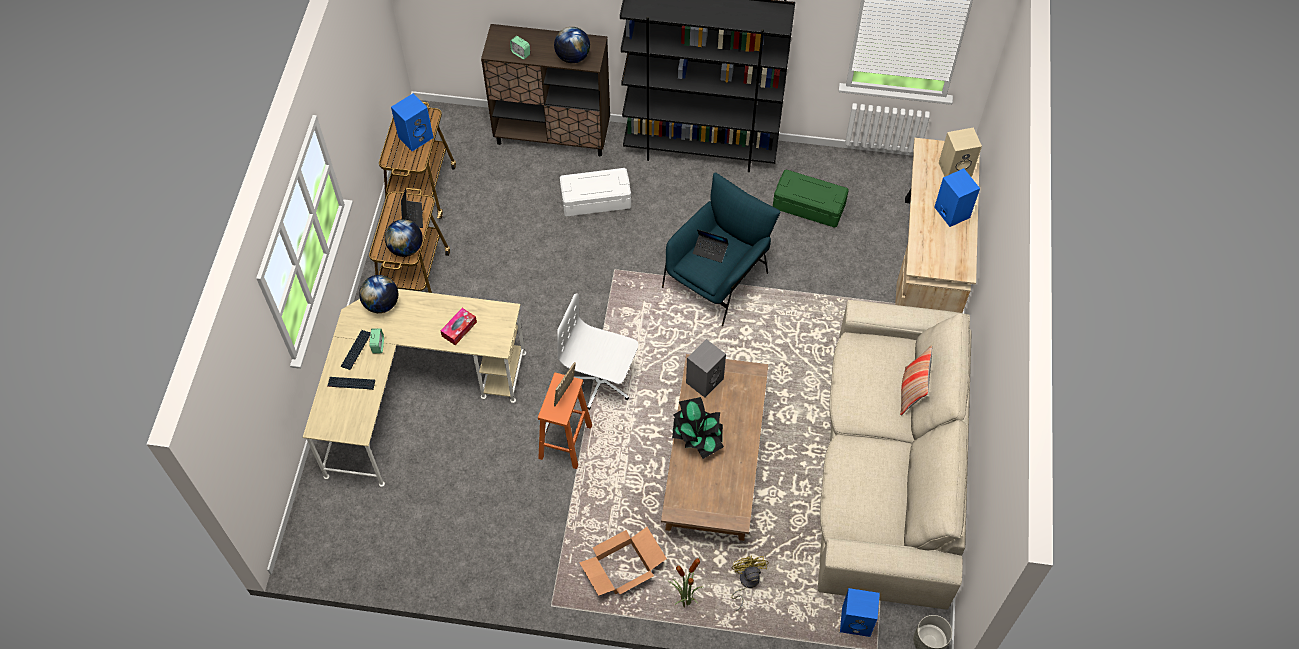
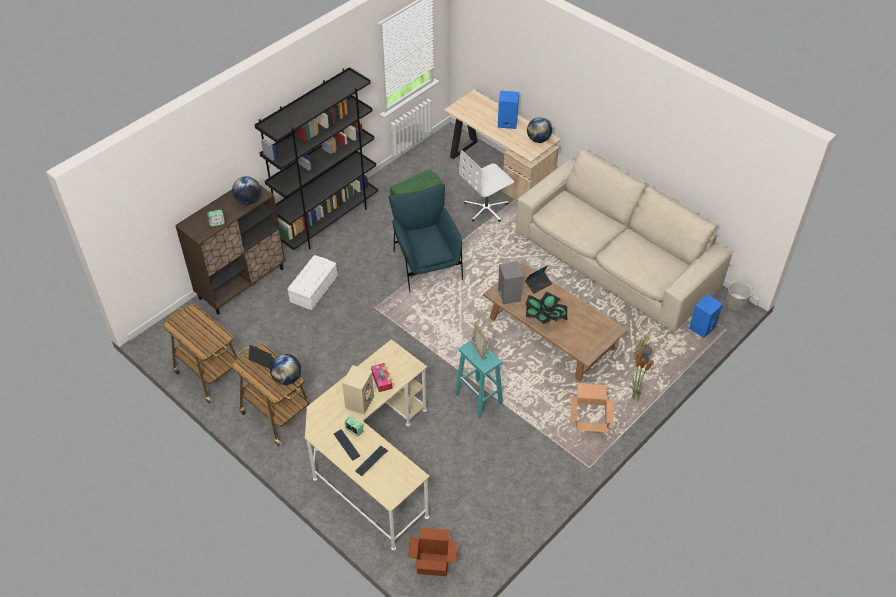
camera: 55 degrees left, 10 degrees down
(330, 523) = (433, 564): none -> cardboard box
(382, 304) = (322, 412): globe -> globe (538, 139)
(416, 136) = (200, 327): blue speaker -> none
(565, 443) = (479, 399): orange stool -> turquoise stool
(601, 381) = (450, 357): white office chair -> white office chair (486, 208)
(710, 250) = (424, 241): laptop -> laptop (538, 284)
(911, 392) = (597, 209): pillow -> none
(955, 168) = (480, 106): beige speaker -> beige speaker (359, 401)

